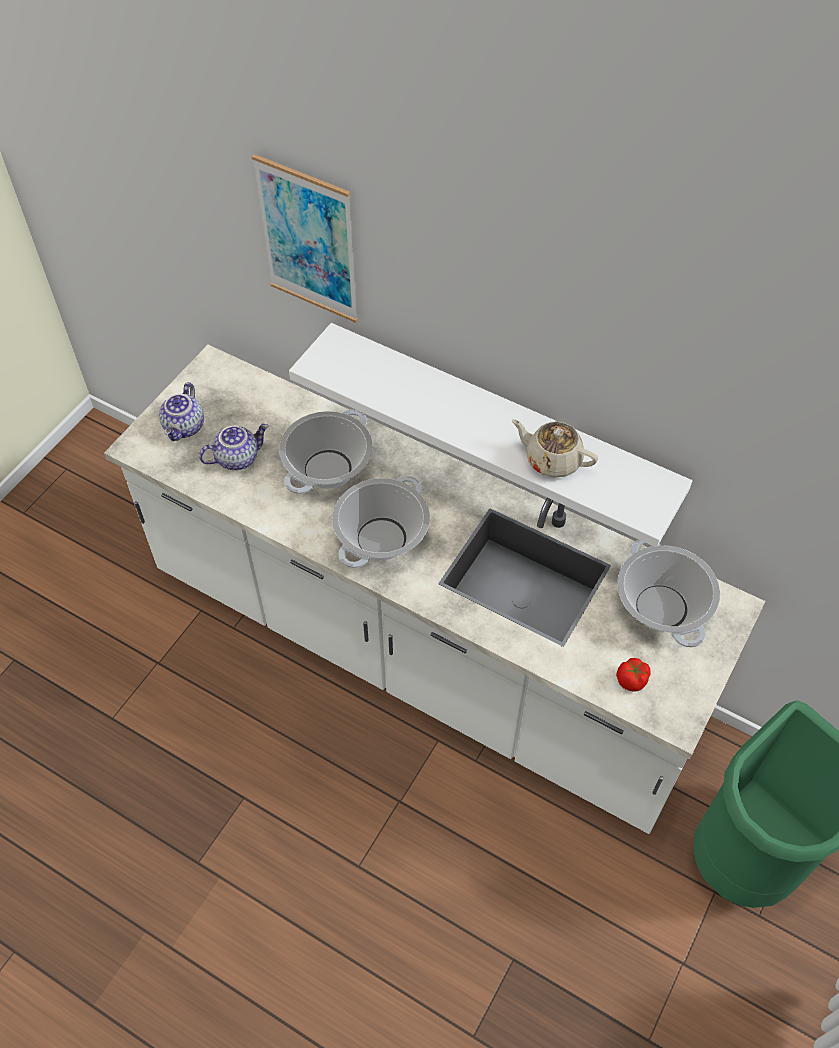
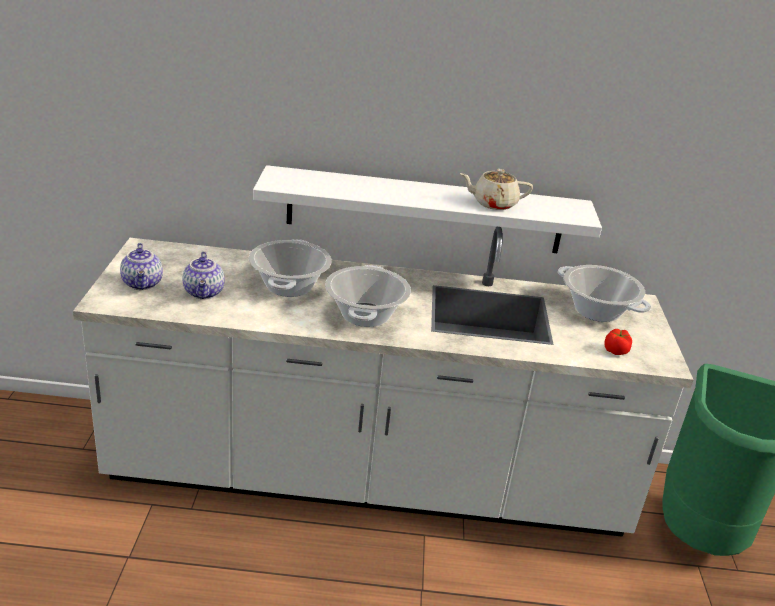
camera: 30 degrees left, 25 degrees down
(237, 457) = (205, 293): teapot -> teapot turned 135 degrees clockwise
(308, 241) = (251, 82): picture -> none

